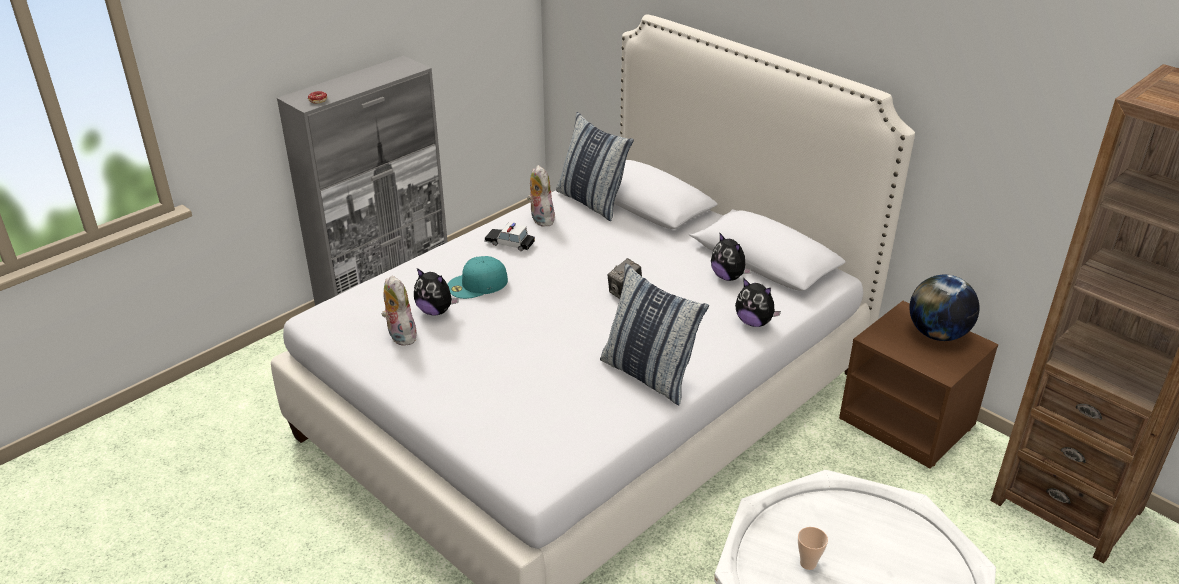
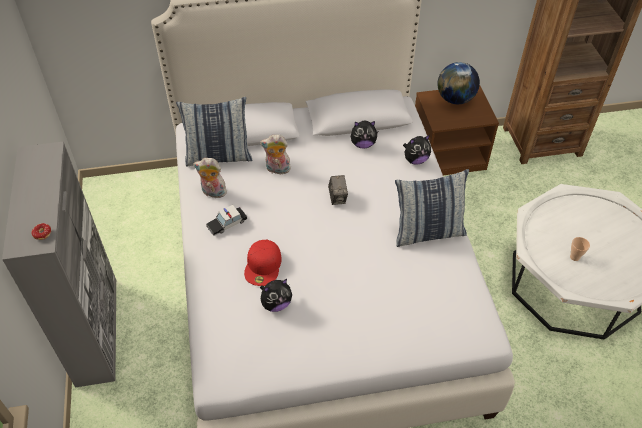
camera: 55 degrees left, 15 degrees up
(399, 336) = (285, 338): plush toy -> plush toy (277, 170)
(477, 284) = (263, 266): turquoise cap -> red cap

